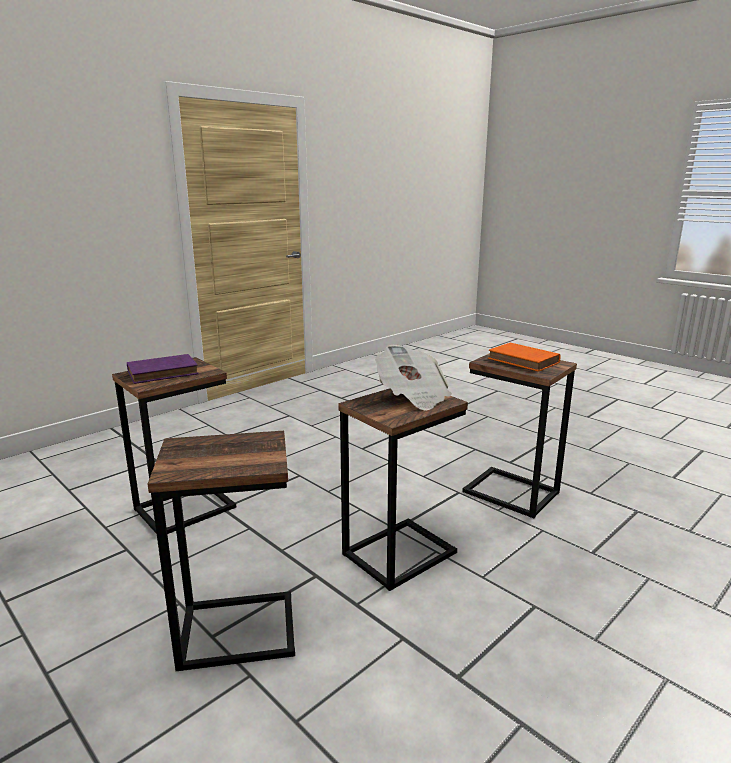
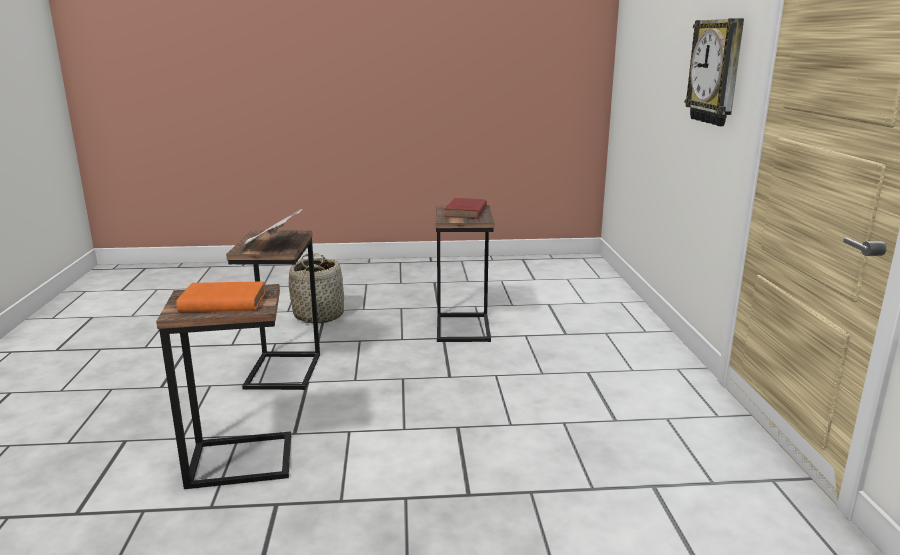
camera: 130 degrees right, 0 degrees up
(104, 188) = (716, 72): none -> wall clock
(165, 372) = (465, 212): purple book -> red book
(237, 629) = (319, 315): side table -> basket

